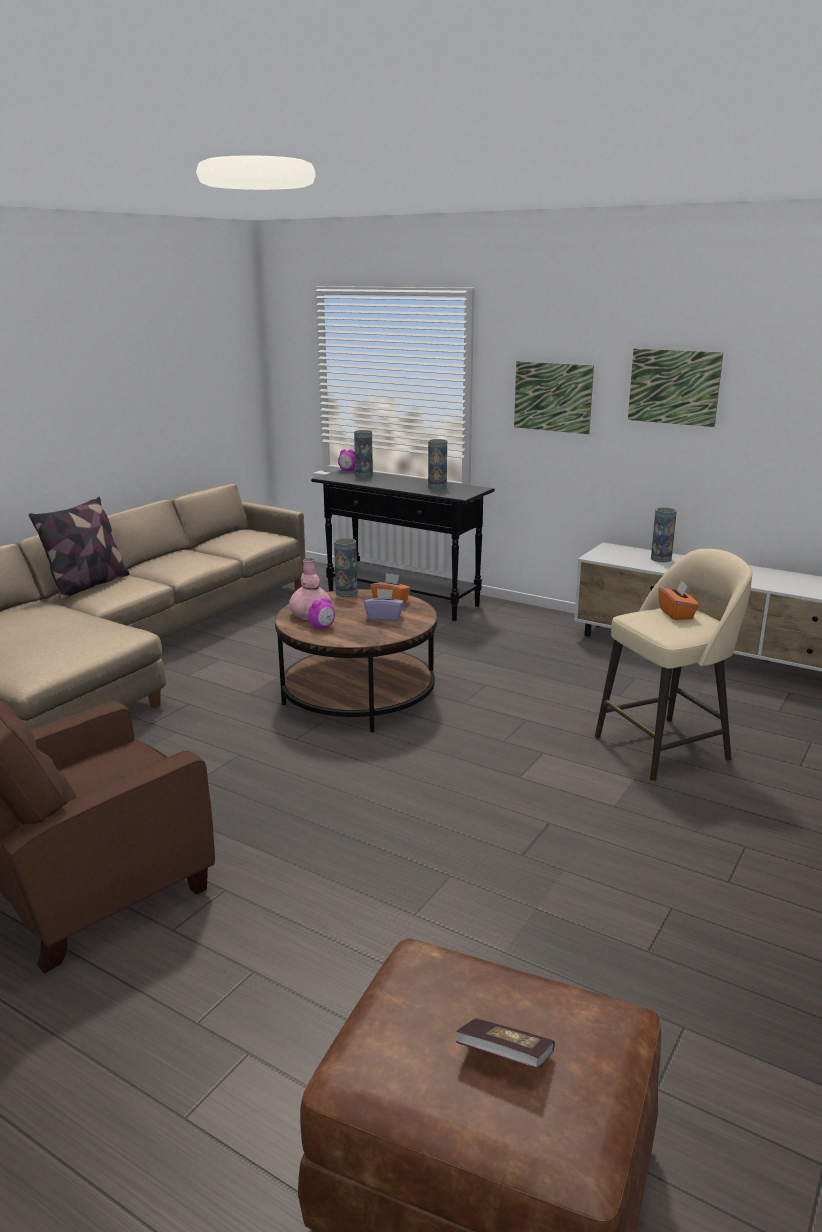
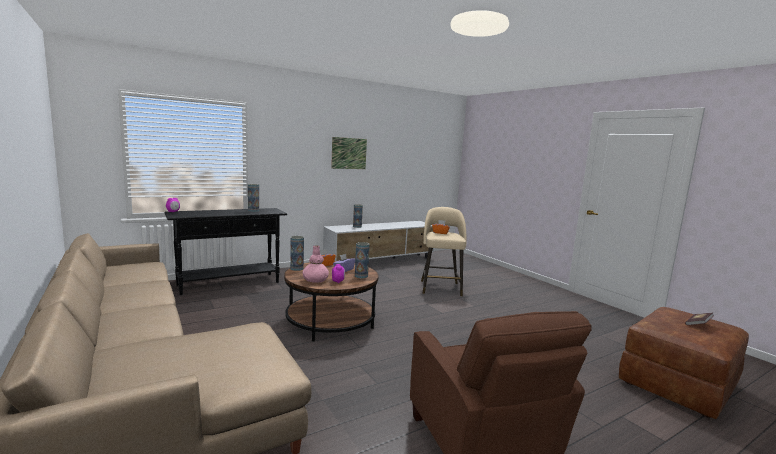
camera: 65 degrees left, 10 degrees down
(88, 585) = (115, 324): pillow -> none
(364, 476) = (194, 212): vase -> vase (361, 276)
(552, 397) = (295, 159): picture -> none

